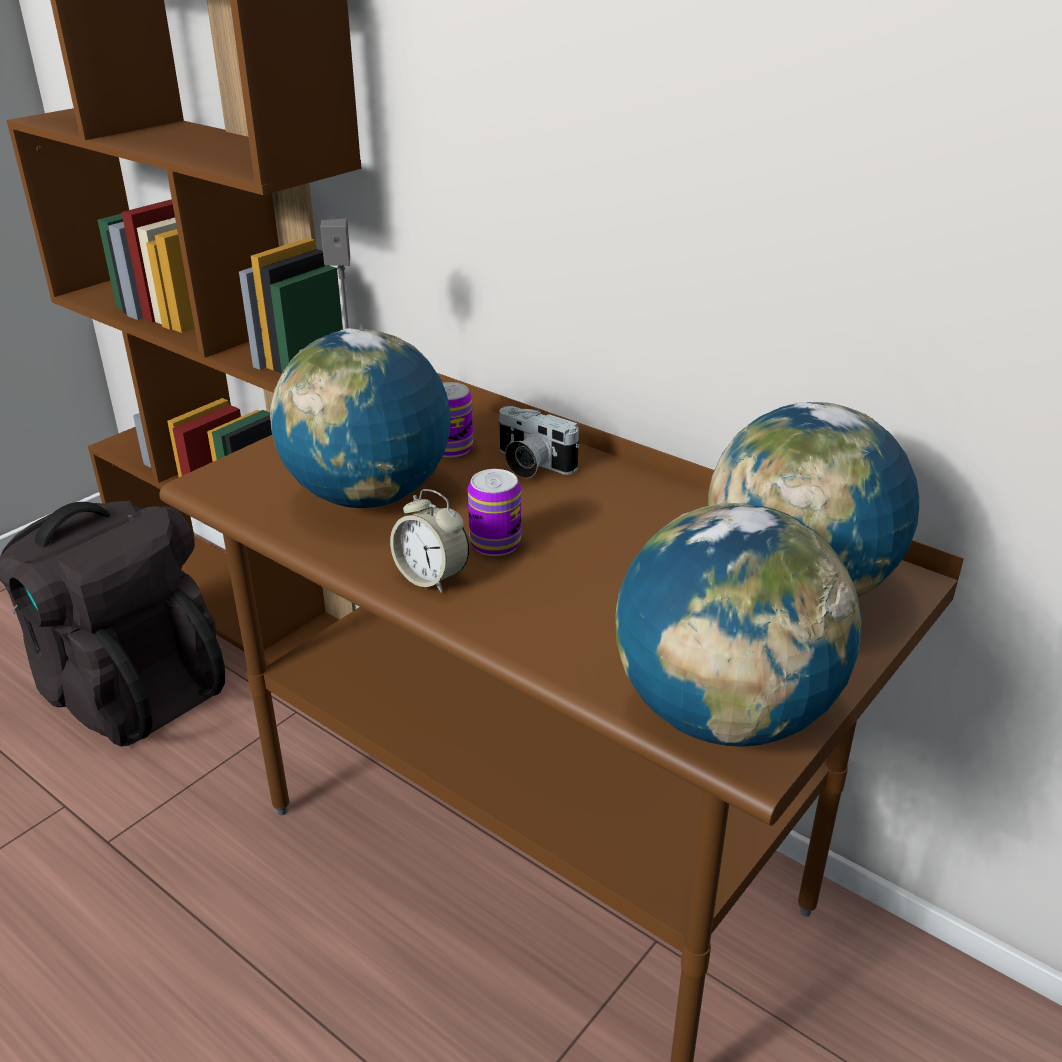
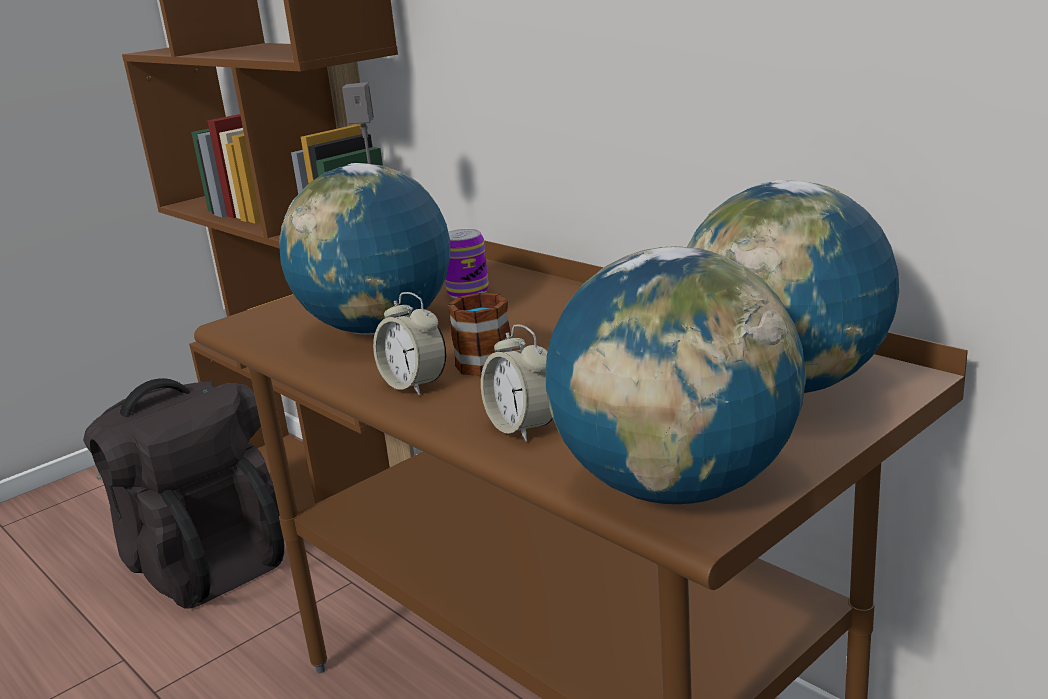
camera: 10 degrees right, 10 degrees down
(495, 543) = (485, 358): can -> mug
(530, 465) = (539, 302): camera -> none
(558, 638) = (523, 427): none -> alarm clock

